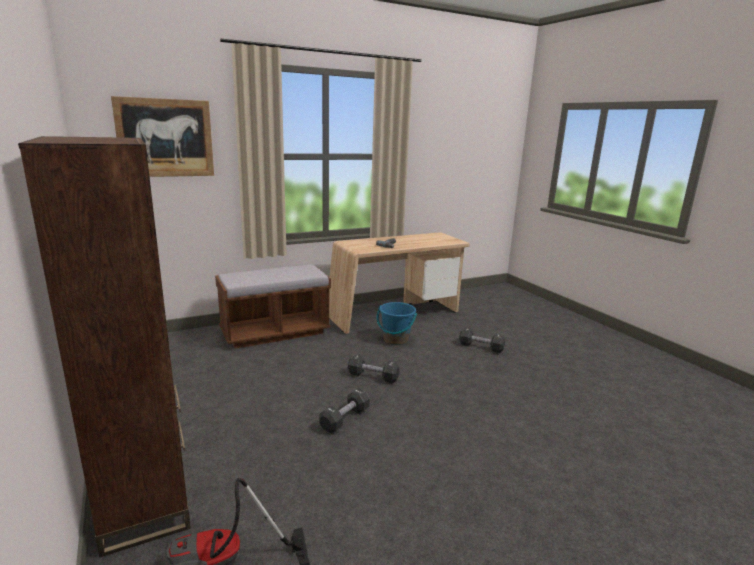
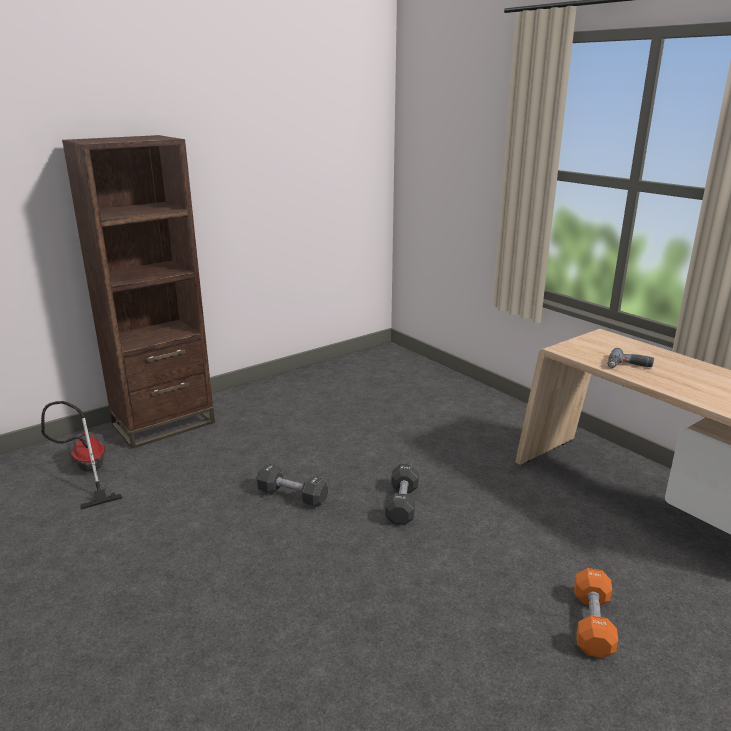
camera: 80 degrees right, 5 degrees up
(165, 138) = (455, 140): picture -> none
(275, 332) = (479, 413): brown bench -> none
(396, 340) = (537, 513): blue bucket -> none
(481, 347) = (592, 624): black dumbbell -> orange dumbbell

